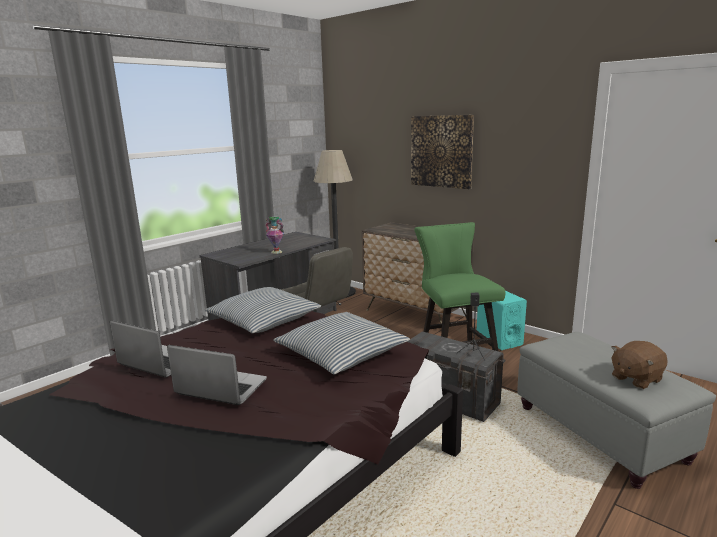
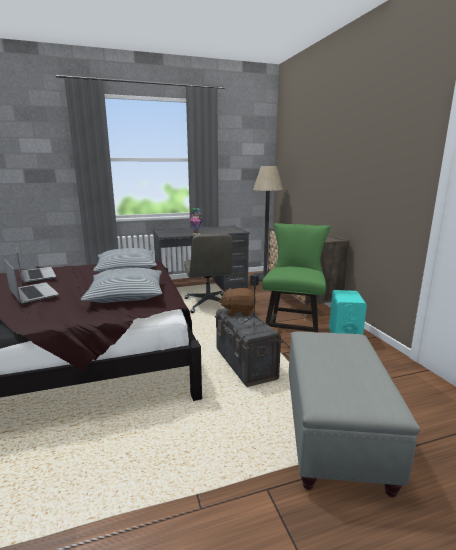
camera: 30 degrees right, 0 degrees up
(441, 151) = (335, 166): picture -> none
(635, 378) = (346, 383): brown plush toy -> brown plush toy (238, 311)

